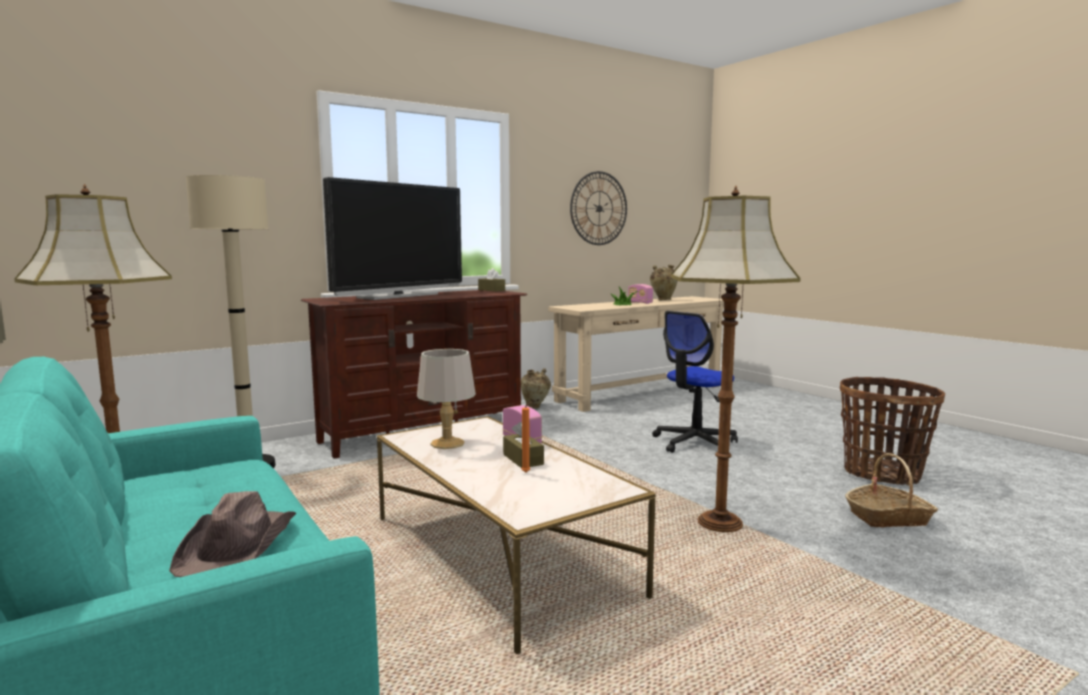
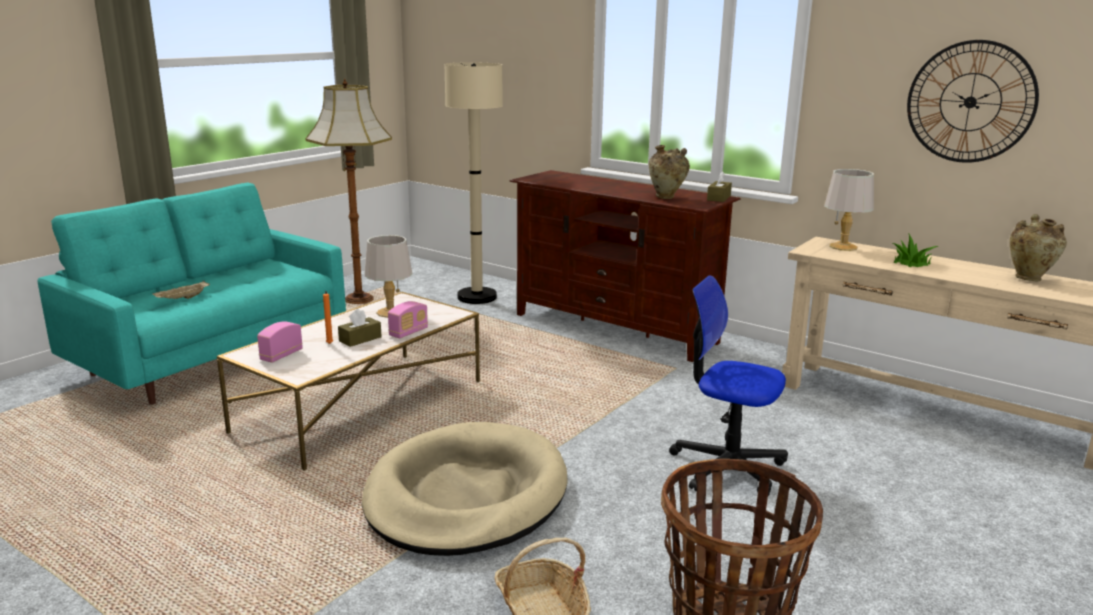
camera: 70 degrees right, 10 degrees up
(239, 544) = (183, 299): brown hat -> beige tray
(399, 296) = (605, 184): television -> none
(535, 407) = (767, 359): beige vase -> beige vase (666, 197)
(580, 306) = (844, 247): none -> grey table lamp
(640, 302) = (954, 269): radio -> radio (281, 355)
(721, 523) = (466, 495): floor lamp -> beige dog bed

